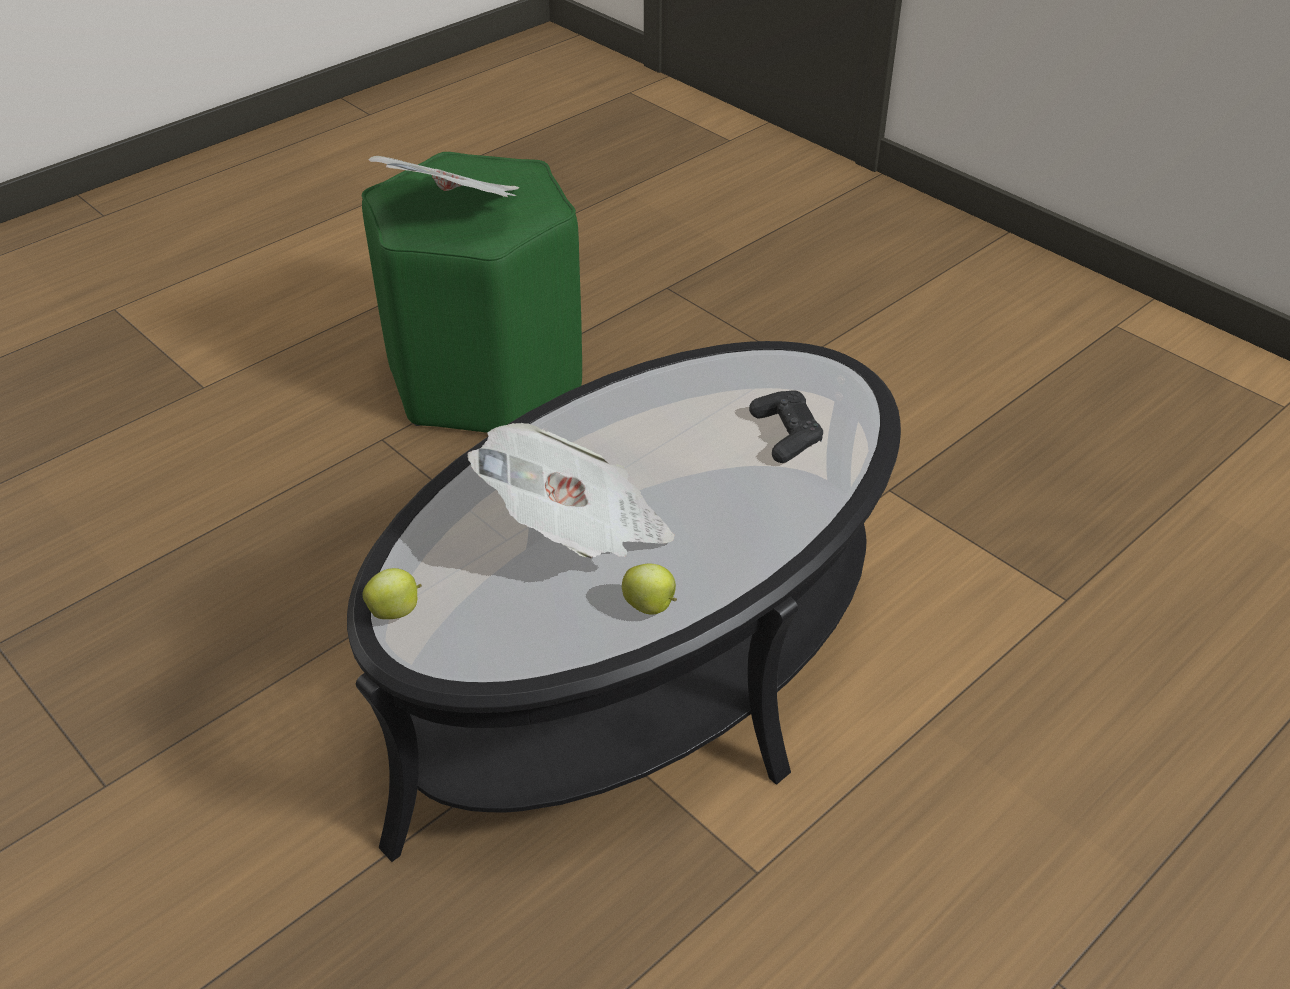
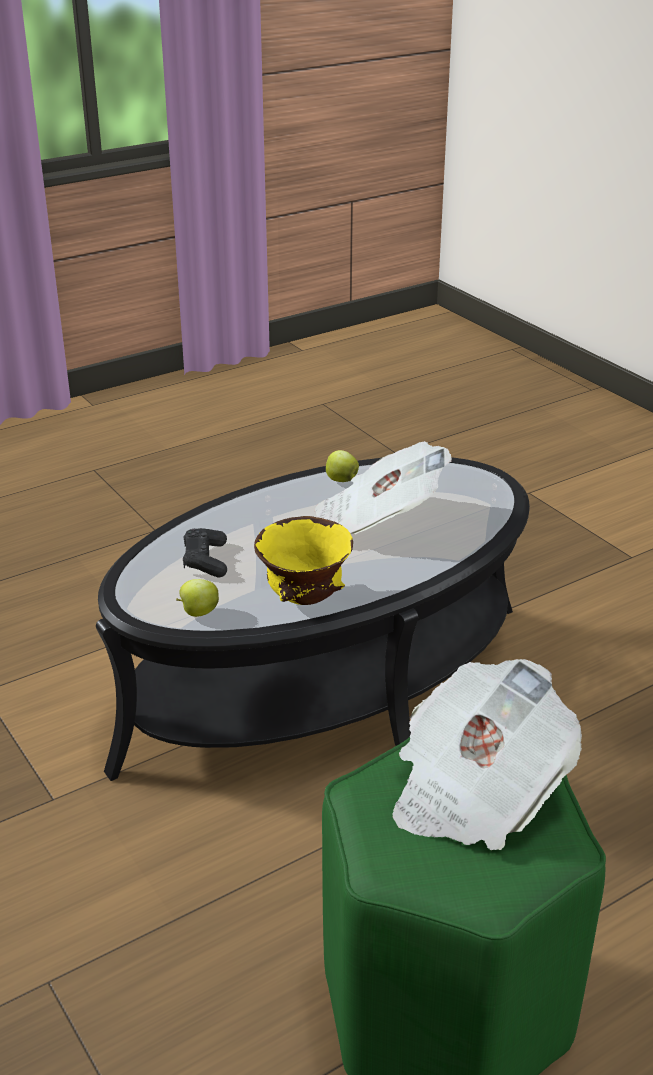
camera: 170 degrees left, 10 degrees down
(396, 611) = (497, 491): apple -> apple (198, 612)
(645, 395) = (304, 599): none -> yellow bowl

